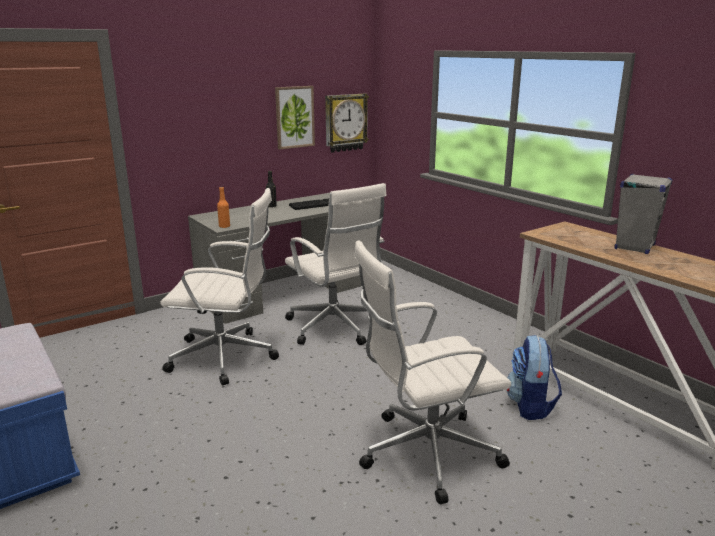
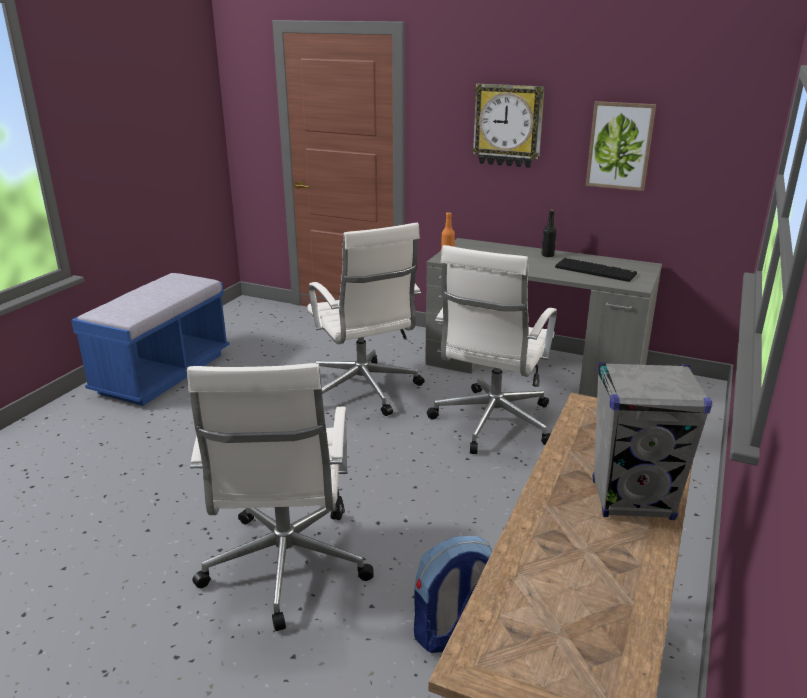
camera: 60 degrees right, 5 degrees up
(345, 122) = (710, 167): wall clock -> wall clock (508, 125)
(425, 453) = (285, 568): white office chair -> white office chair turned 135 degrees counterclockwise

